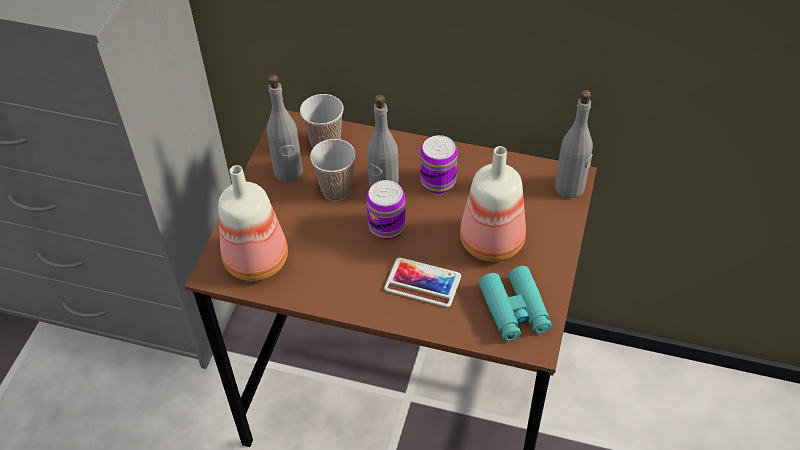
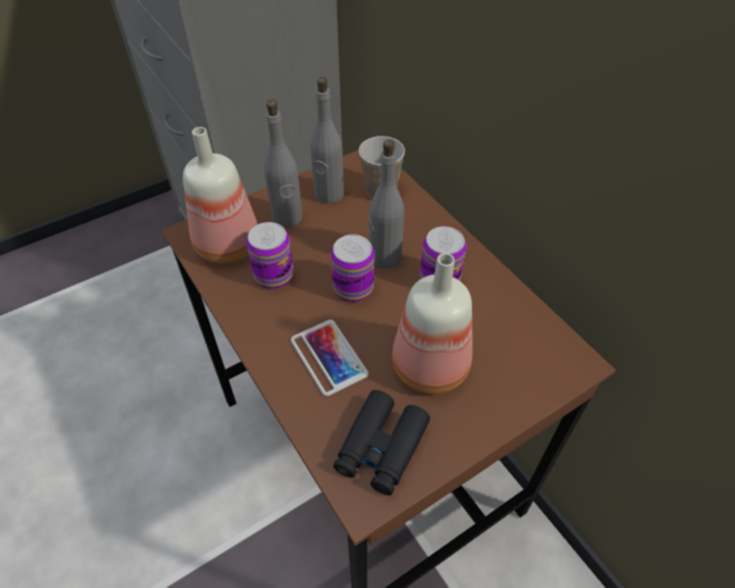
camera: 40 degrees right, 0 degrees up
(320, 257) = (274, 275): none -> can
(336, 190) = (348, 231): cup -> none
(514, 310) = (381, 447): turquoise binoculars -> black binoculars
(570, 187) = (564, 370): grey bottle -> grey bottle (287, 217)

